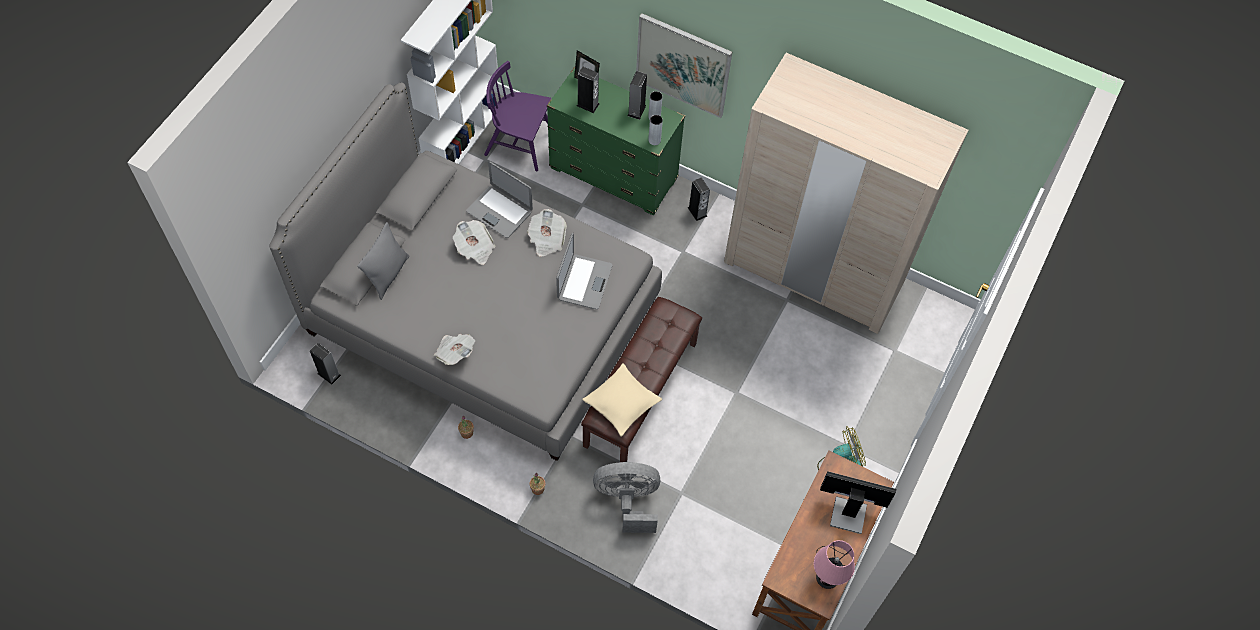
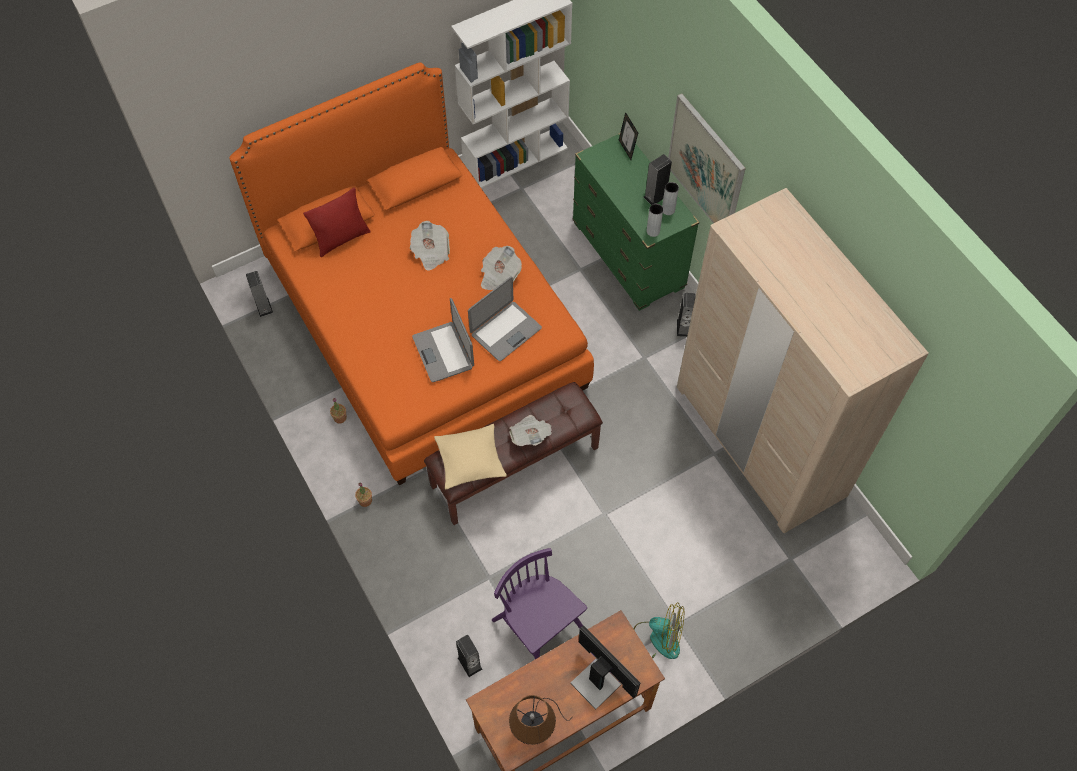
camera: 35 degrees right, 0 degrees up
(388, 274) = (342, 239): grey pillow -> red pillow
(455, 352) = (349, 335): newspaper -> newspaper (530, 435)
(482, 316) = (423, 323): grey bed -> orange bed
(500, 211) = (475, 231): laptop -> laptop (444, 352)
(520, 143) = (562, 189): purple chair -> purple chair (539, 627)
(588, 104) = (613, 170): speaker -> speaker (470, 663)
(628, 500) = (436, 556): grey fan -> none
(827, 574) = (534, 728): pink table lamp -> brown table lamp

